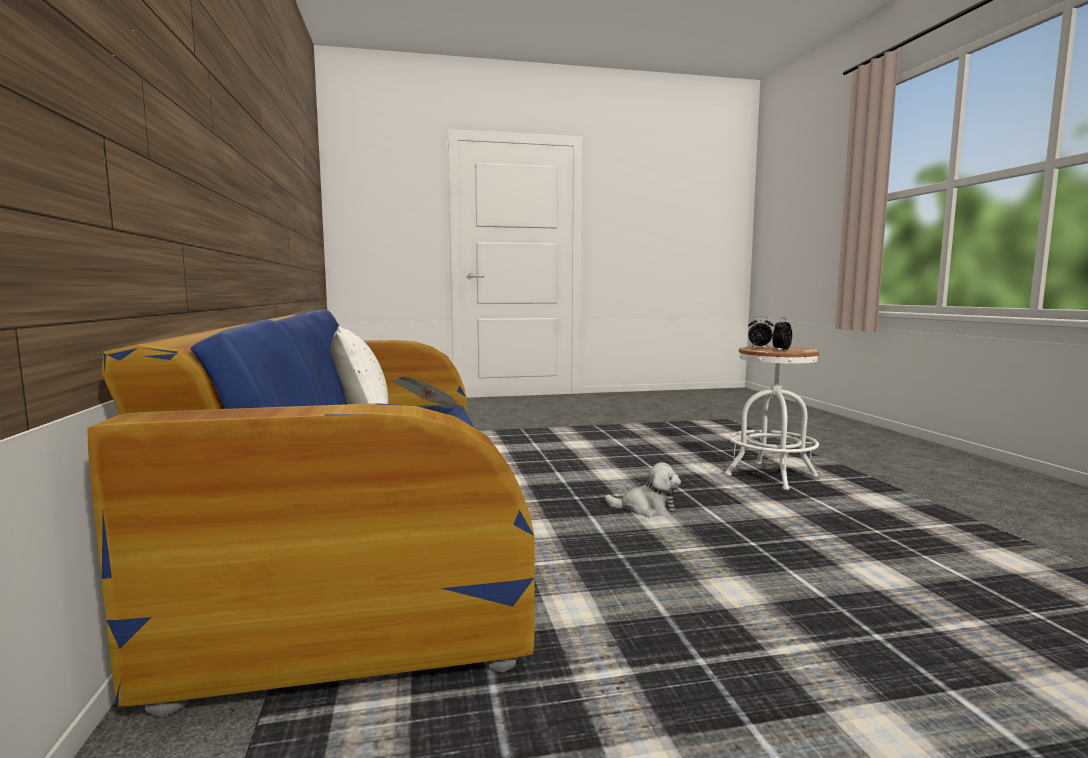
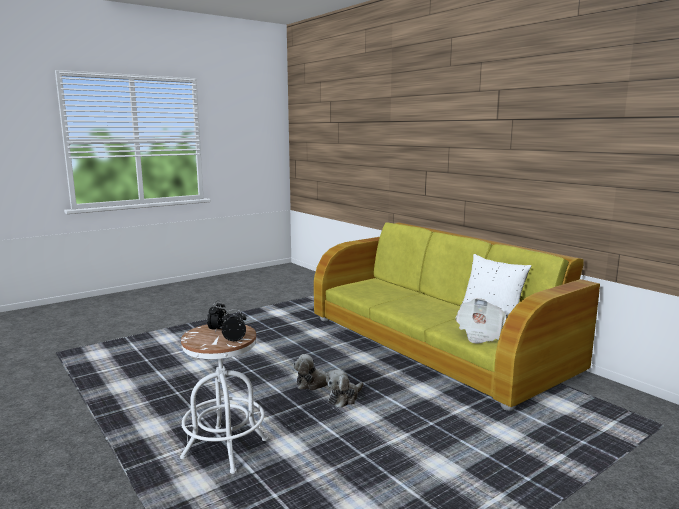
camera: 155 degrees right, 5 degrees up
(367, 530) = (436, 344): blue sofa -> green sofa
(617, 490) = (344, 398): none -> plush toy

